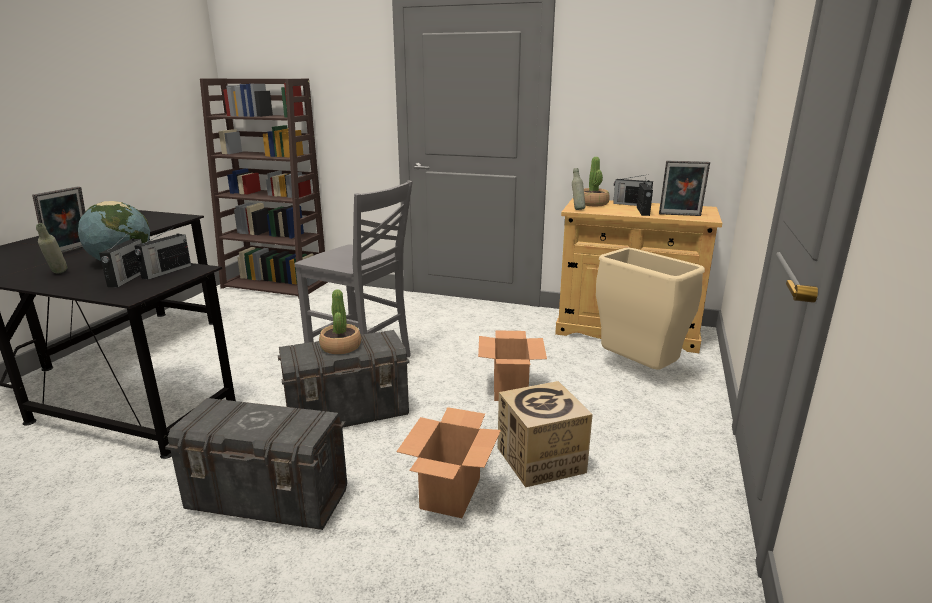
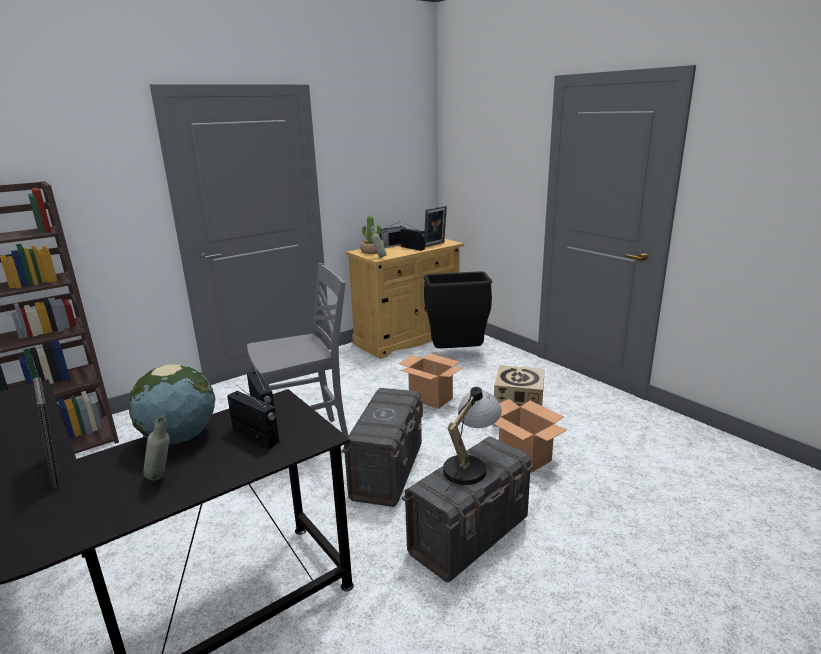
camera: 55 degrees left, 0 degrees up
(265, 417) = (470, 465): none -> table lamp
(340, 347) = (384, 413): potted plant -> none
(637, 369) = (456, 354): beige trash can -> black trash can

